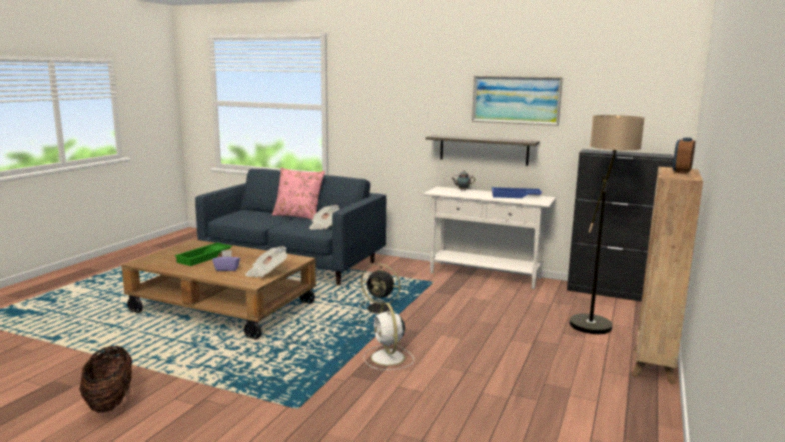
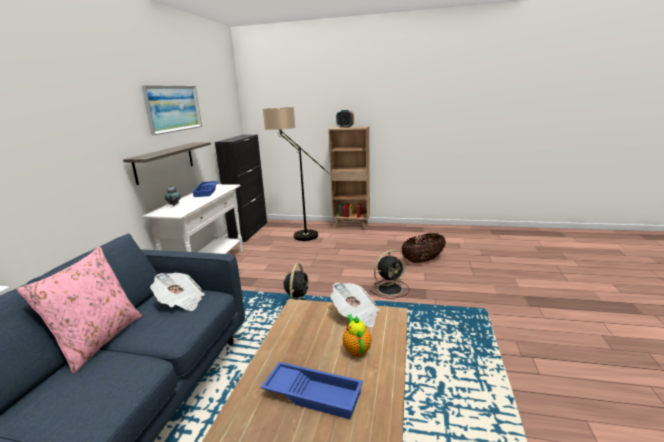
camera: 100 degrees left, 5 degrees up
(110, 401) = (594, 418): basket -> basket (423, 260)
(204, 257) = (314, 393): green tray -> blue tray
(227, 269) = (356, 349): purple tissue box -> teapot
(388, 358) = (390, 289): white fan -> black fan

